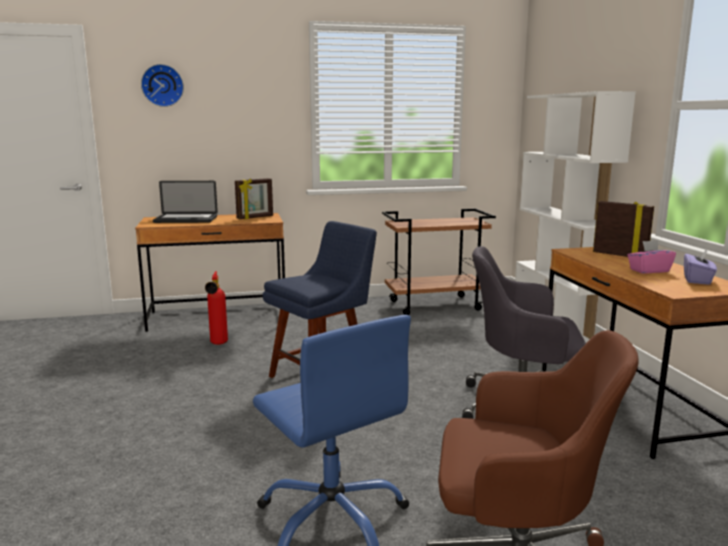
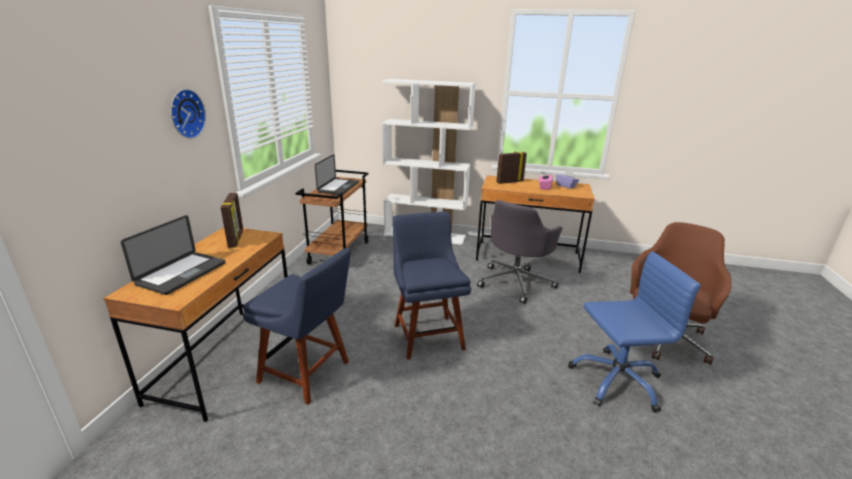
camera: 65 degrees left, 10 degrees up
(162, 85) = (77, 102): wall clock -> wall clock (185, 113)
(218, 345) = (308, 373): fire extinguisher -> blue chair
(442, 222) = (338, 187): none -> laptop

